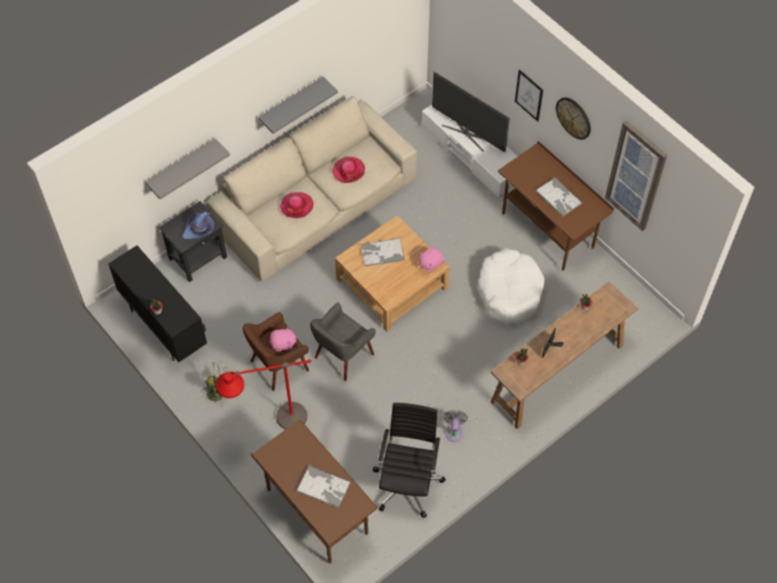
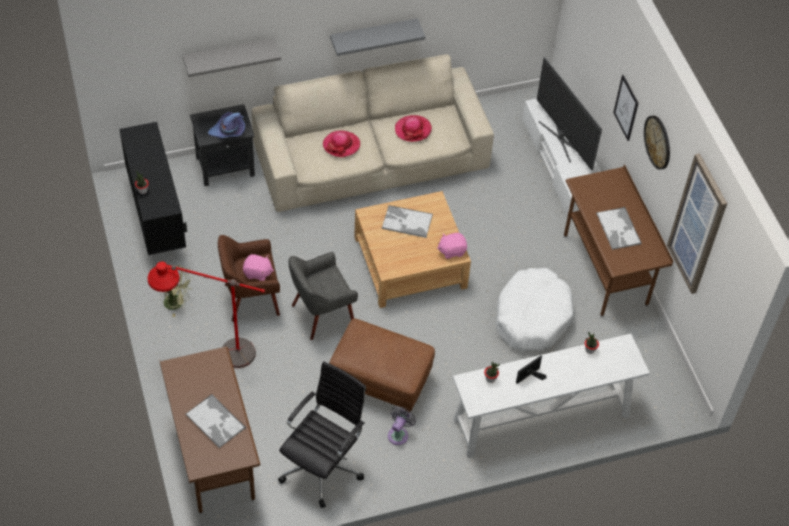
camera: 20 degrees right, 5 degrees down
(417, 393) = (380, 381): none -> brown ottoman
(556, 374) = (540, 418): brown console table -> white console table

